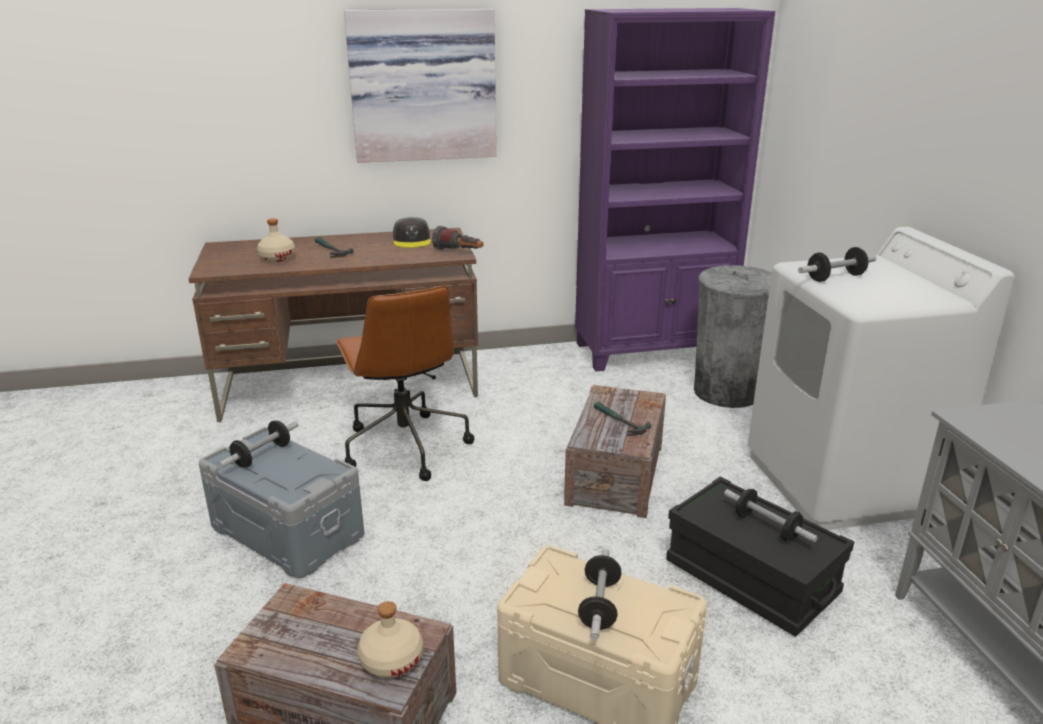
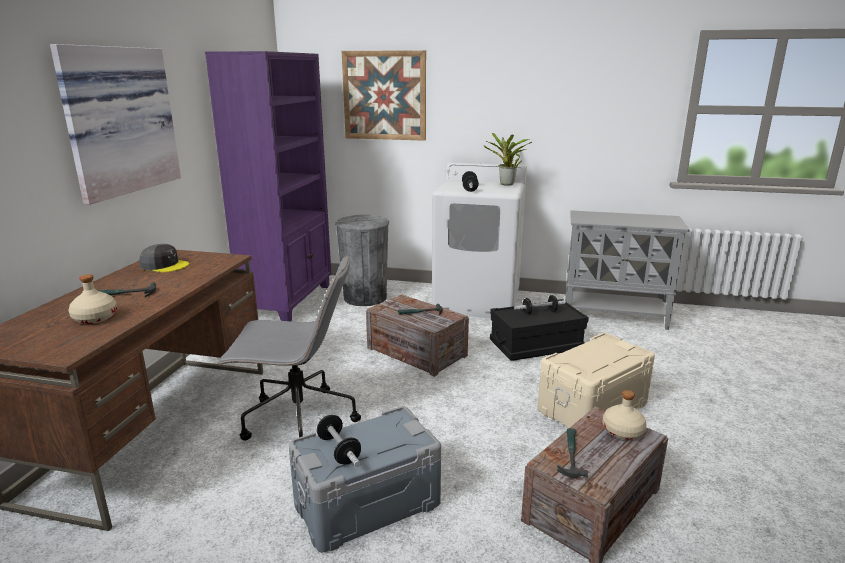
camera: 65 degrees left, 5 degrees down
(312, 615) = (570, 455): none -> hammer
(404, 446) = (297, 420): brown office chair -> grey office chair
(459, 252) = (227, 257): flashlight -> none
(599, 606) = (600, 358): dumbbell -> none
(862, 87) = (384, 96): none -> picture
(923, 295) = (506, 185): none -> potted plant

